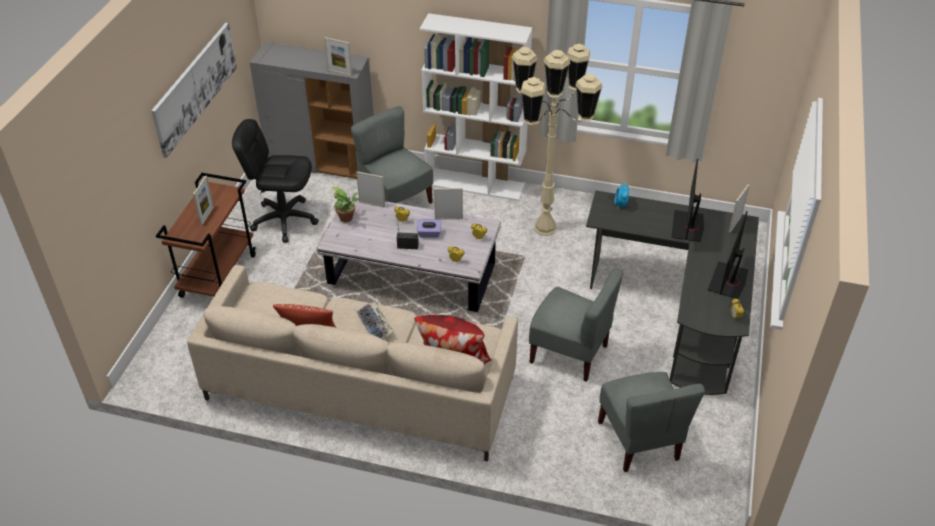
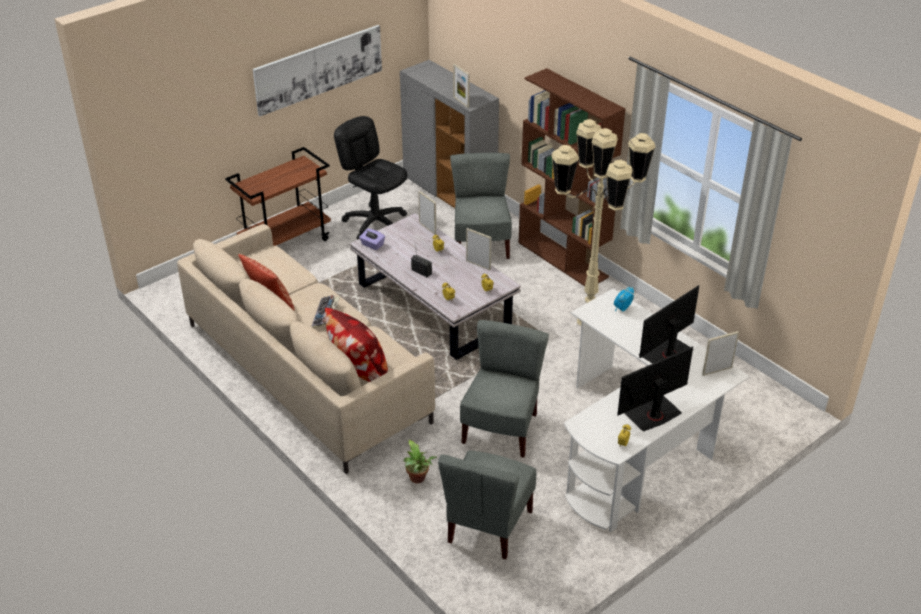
camera: 35 degrees right, 5 degrees down
(207, 216) = (279, 180): picture frame -> none
(347, 218) = (396, 231): potted plant -> potted plant (418, 479)
(429, 234) = (449, 270): purple tissue box -> purple tissue box (372, 245)
(475, 184) = (563, 259): white bookcase -> brown bookcase
(569, 353) = (501, 429): grey chair -> grey chair turned 135 degrees counterclockwise
(678, 314) = (637, 446): black desk -> white desk

